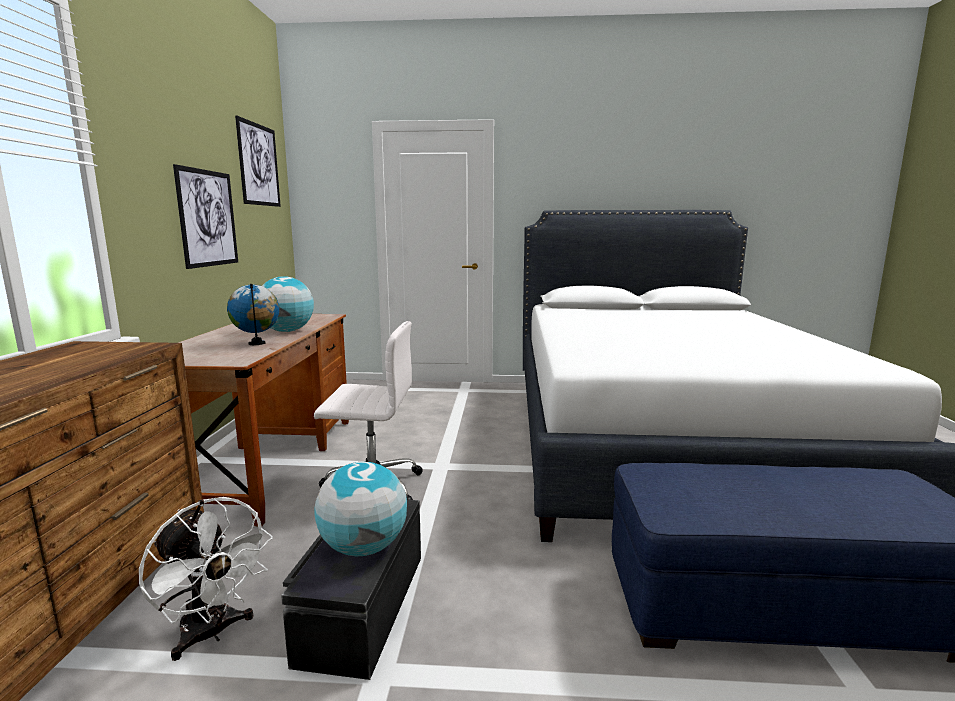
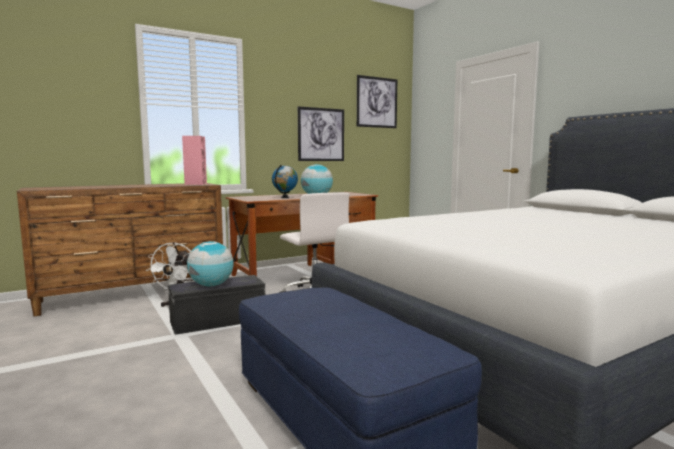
camera: 55 degrees right, 5 degrees down
(105, 351) = (195, 184): none -> pink speaker

